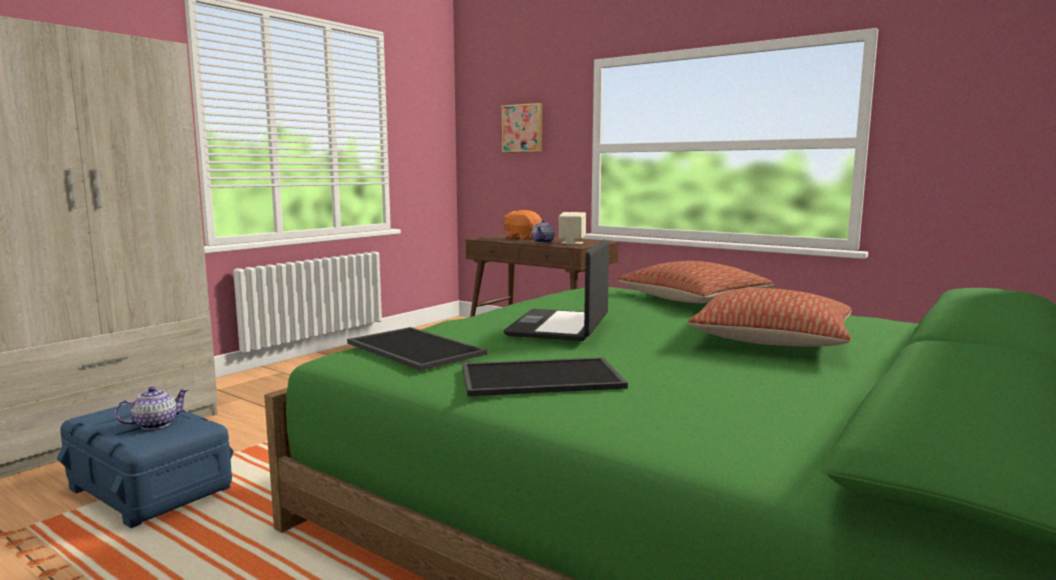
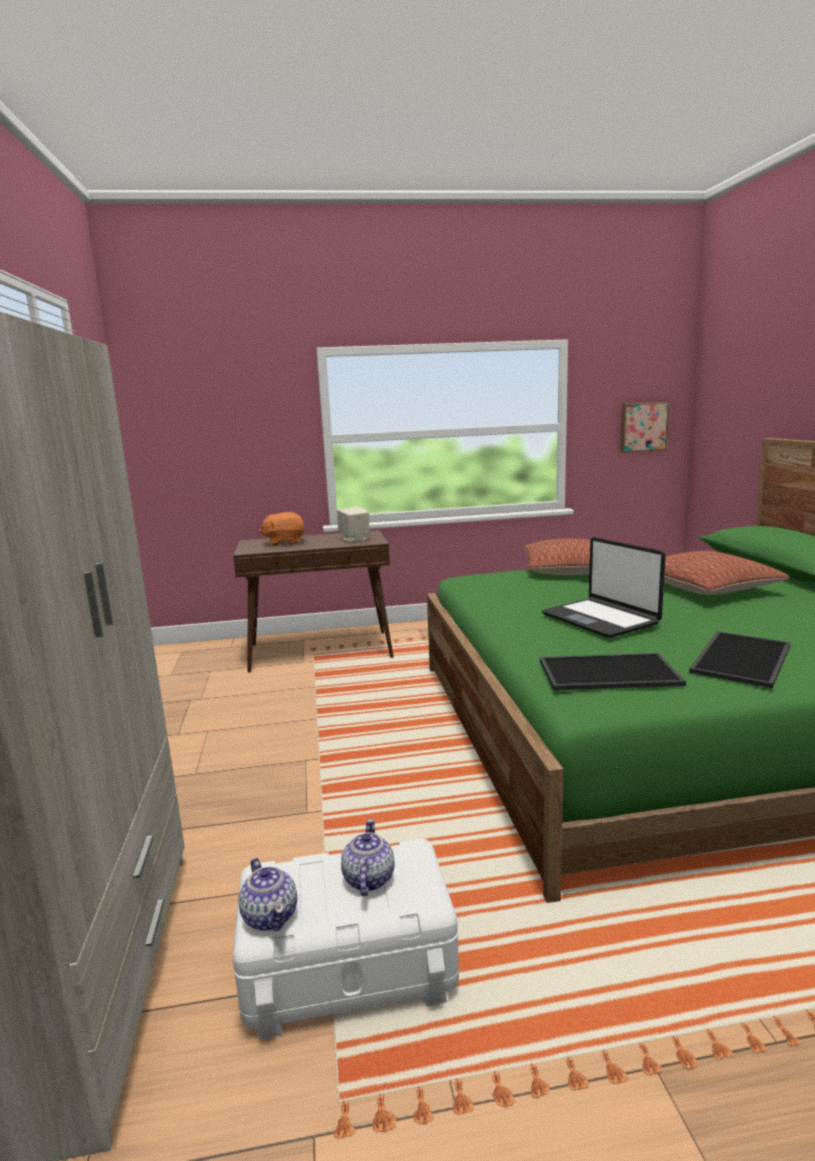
camera: 45 degrees left, 5 degrees up
(148, 489) = (348, 967): blue storage box -> white storage box
(523, 128) = (229, 420): picture -> picture (643, 427)
(543, 242) = (326, 543): teapot -> teapot (270, 916)

